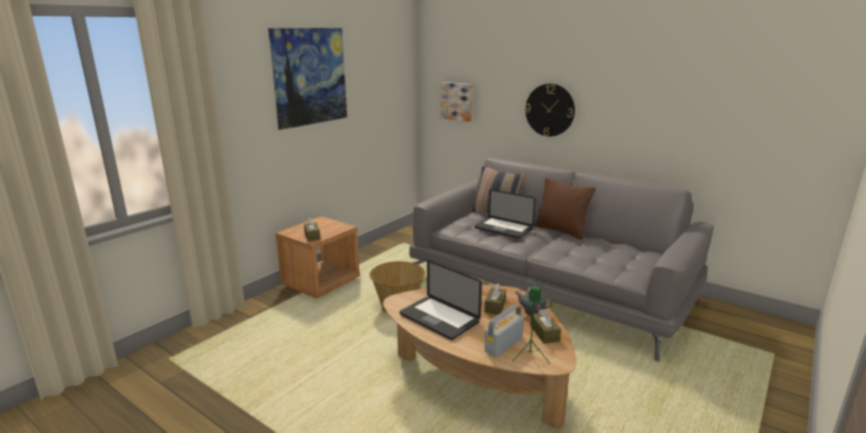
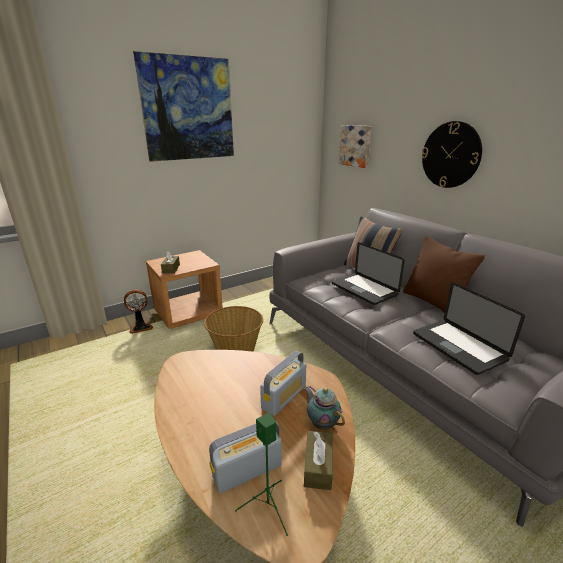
camera: 20 degrees right, 5 degrees up
(281, 303) = (141, 327): none -> fan
(439, 318) = (204, 399): laptop -> laptop (458, 347)
(495, 306) = (284, 397): brown tissue box -> radio

